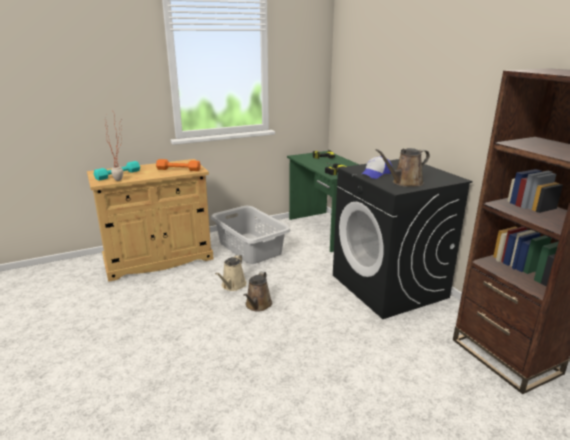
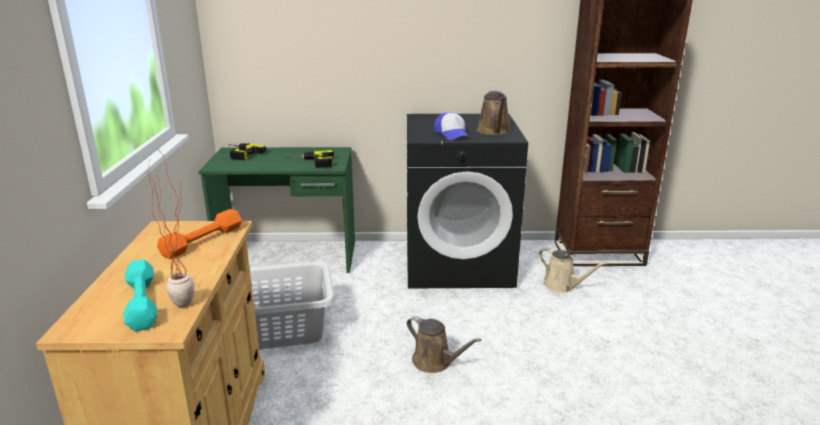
camera: 65 degrees left, 0 degrees up
(232, 285) = (366, 372): beige watering can -> beige watering can (562, 285)

